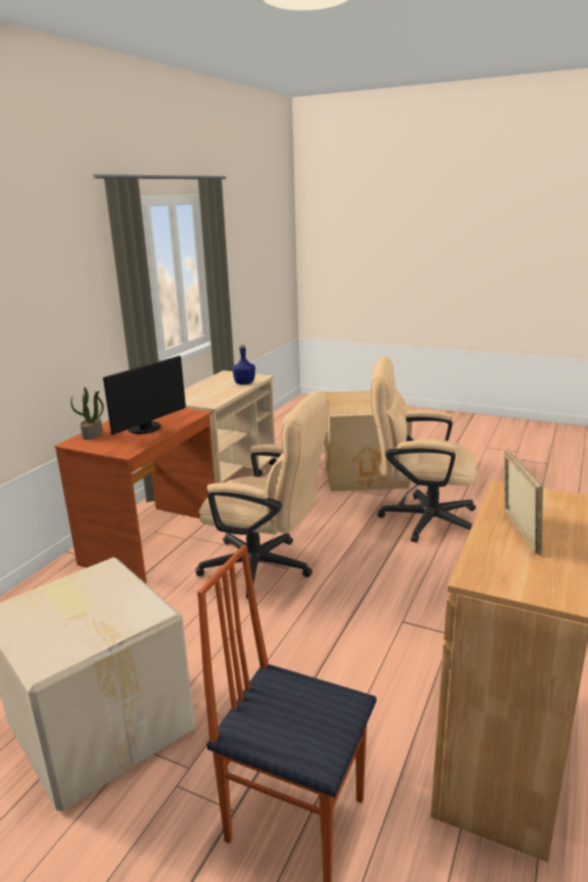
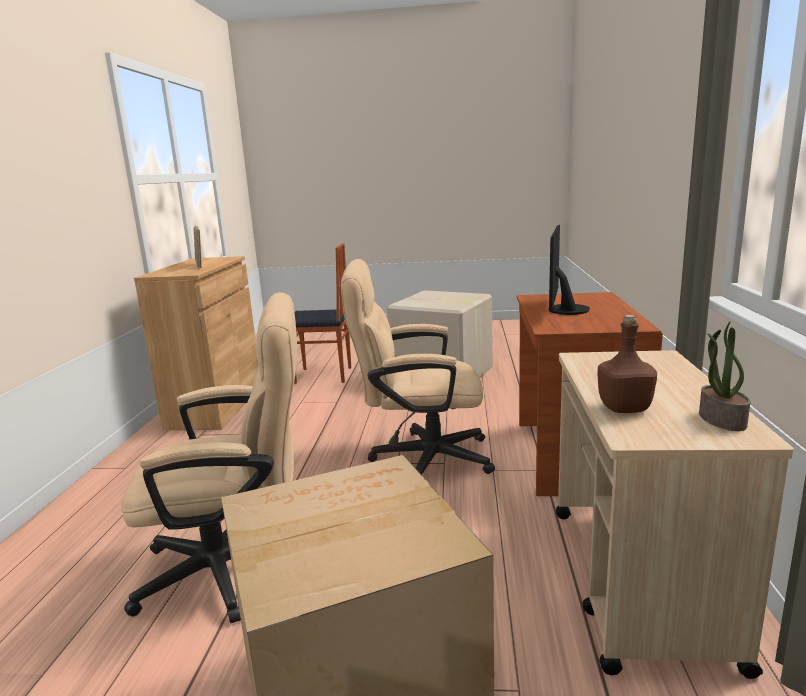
camera: 160 degrees right, 5 degrees down
(92, 435) = (603, 300): potted plant -> potted plant (720, 419)
(244, 383) = (625, 408): blue bottle -> brown bottle

